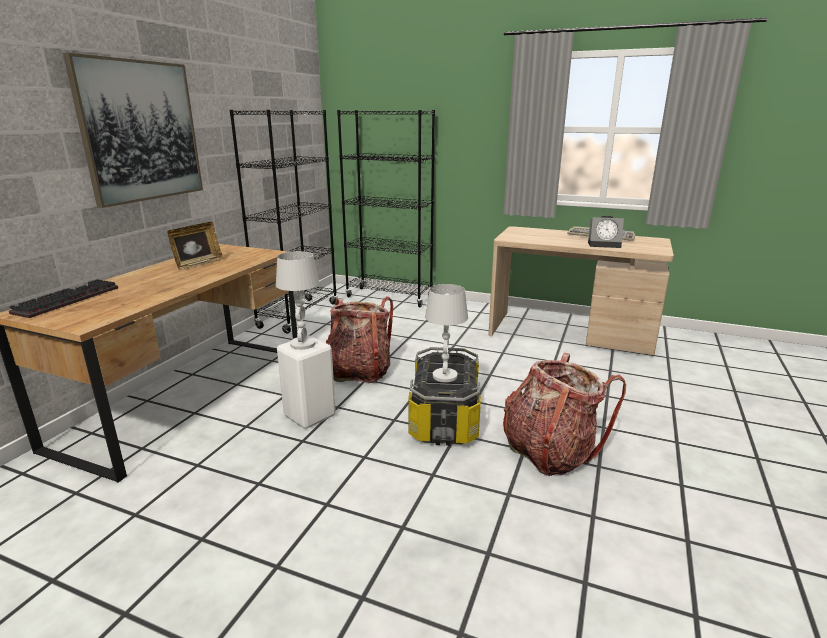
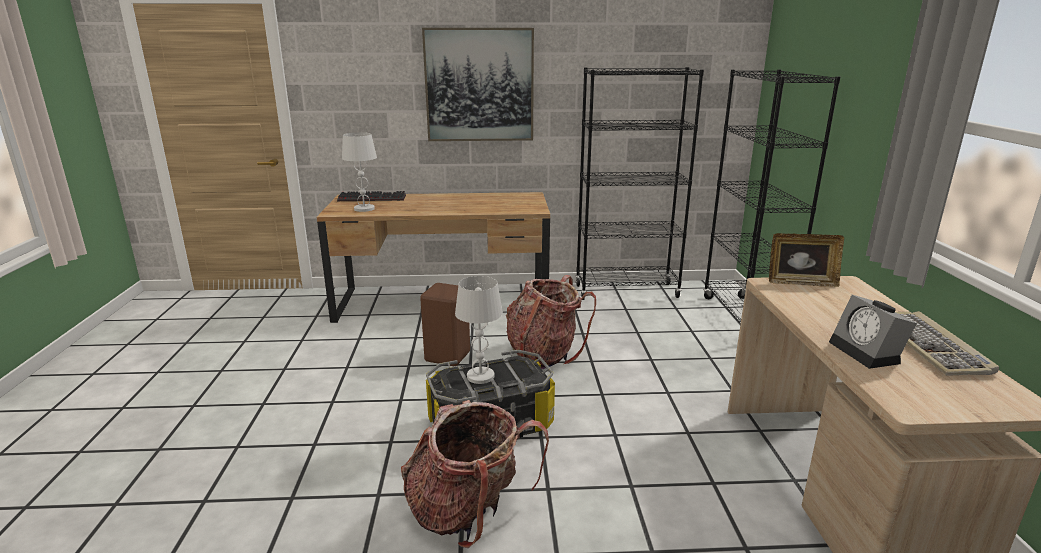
camera: 65 degrees right, 0 degrees up
(198, 264) = (477, 201): picture frame -> picture frame (801, 283)
(303, 344) = (443, 289): white table lamp -> white table lamp (364, 209)
(309, 416) = (446, 357): white stool -> brown stool

